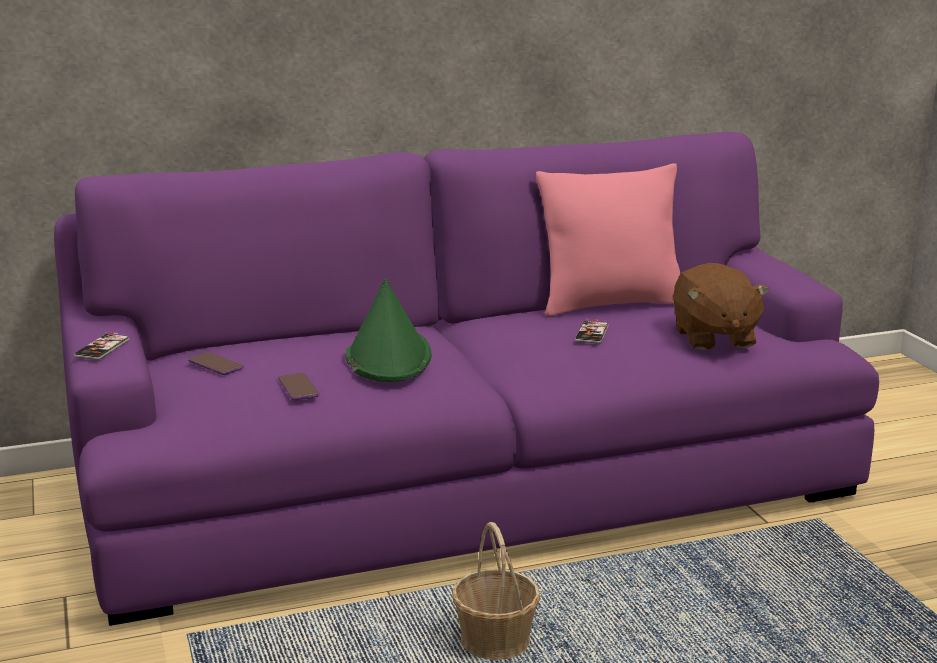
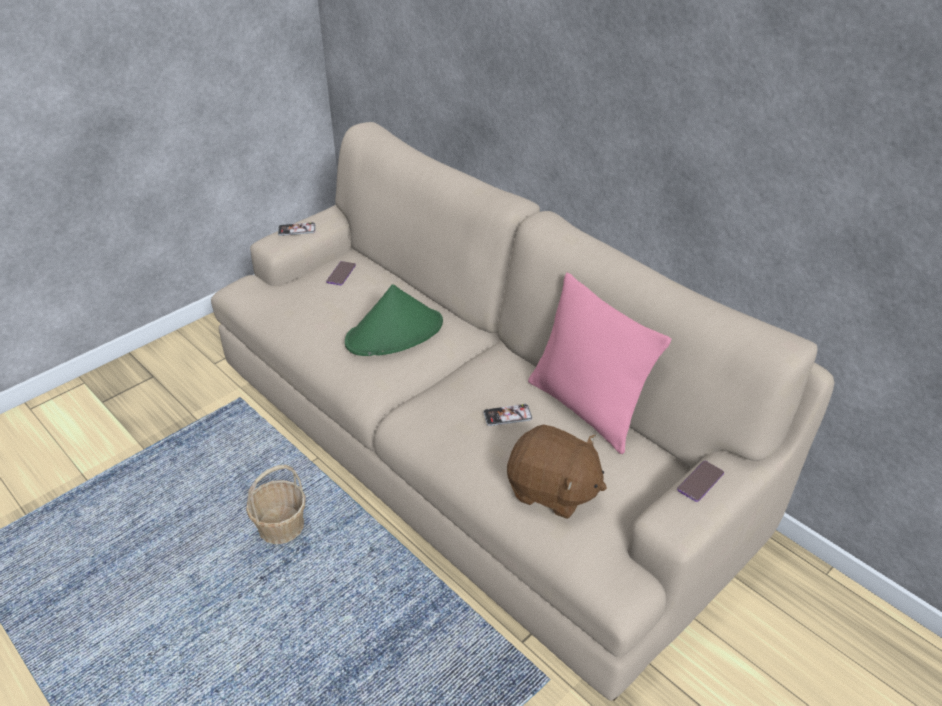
camera: 65 degrees right, 20 degrees up
(298, 388) = (322, 316): phone -> phone (700, 481)
(468, 485) = (472, 446): purple sofa -> beige sofa
(713, 338) = (552, 491): brown plush toy -> brown plush toy turned 120 degrees counterclockwise

